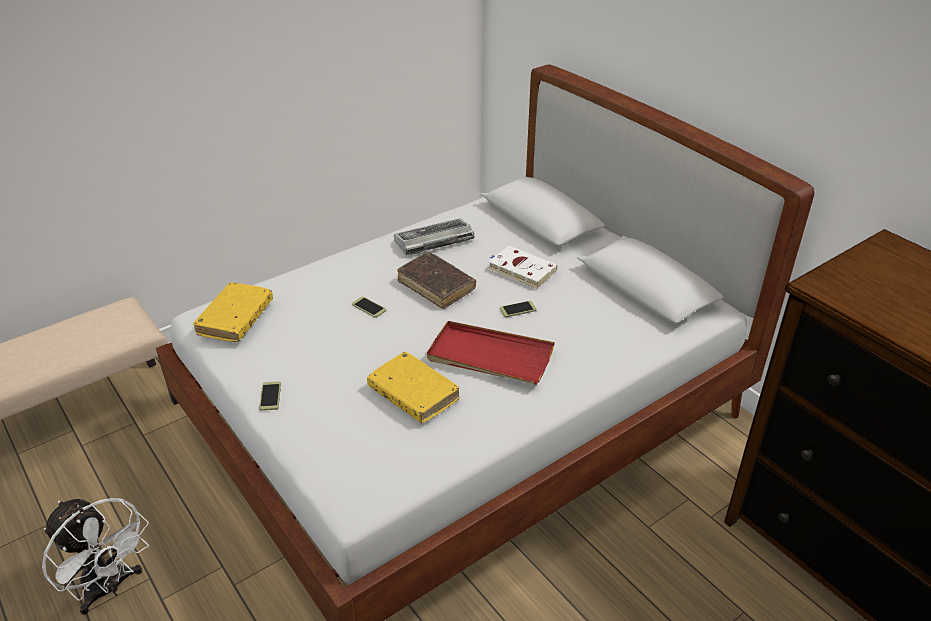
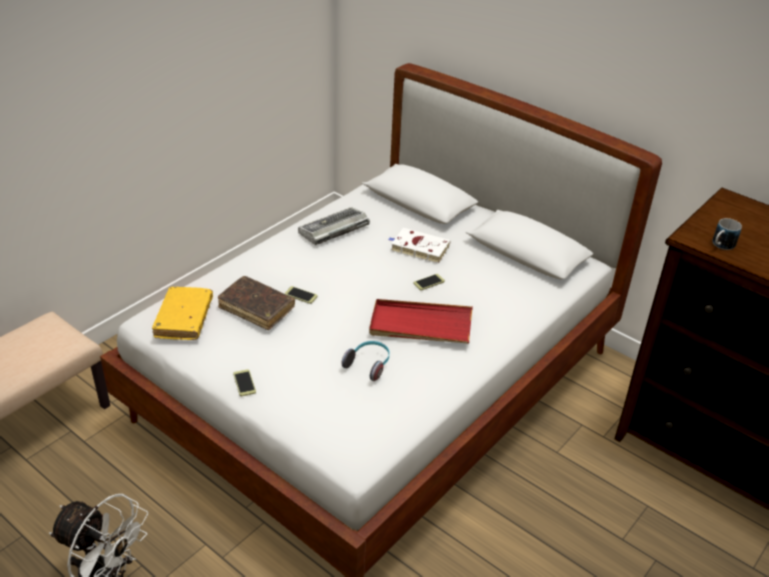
camera: 15 degrees left, 0 degrees up
(413, 394) = (368, 365): yellow book -> headphones
(436, 286) = (352, 270): brown book -> brown book (256, 308)
(857, 300) = (720, 245): none -> mug

